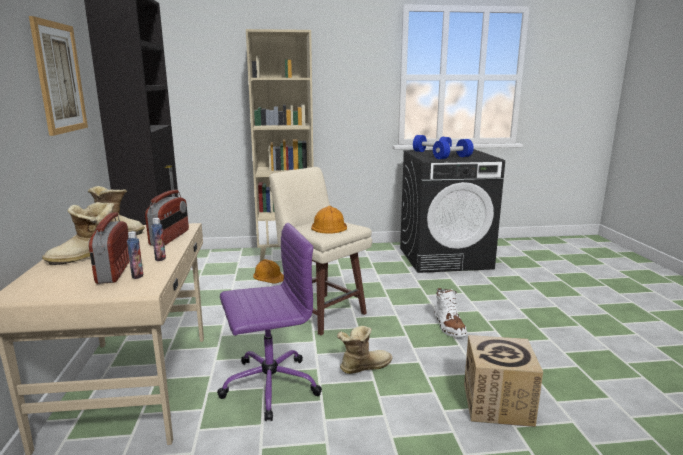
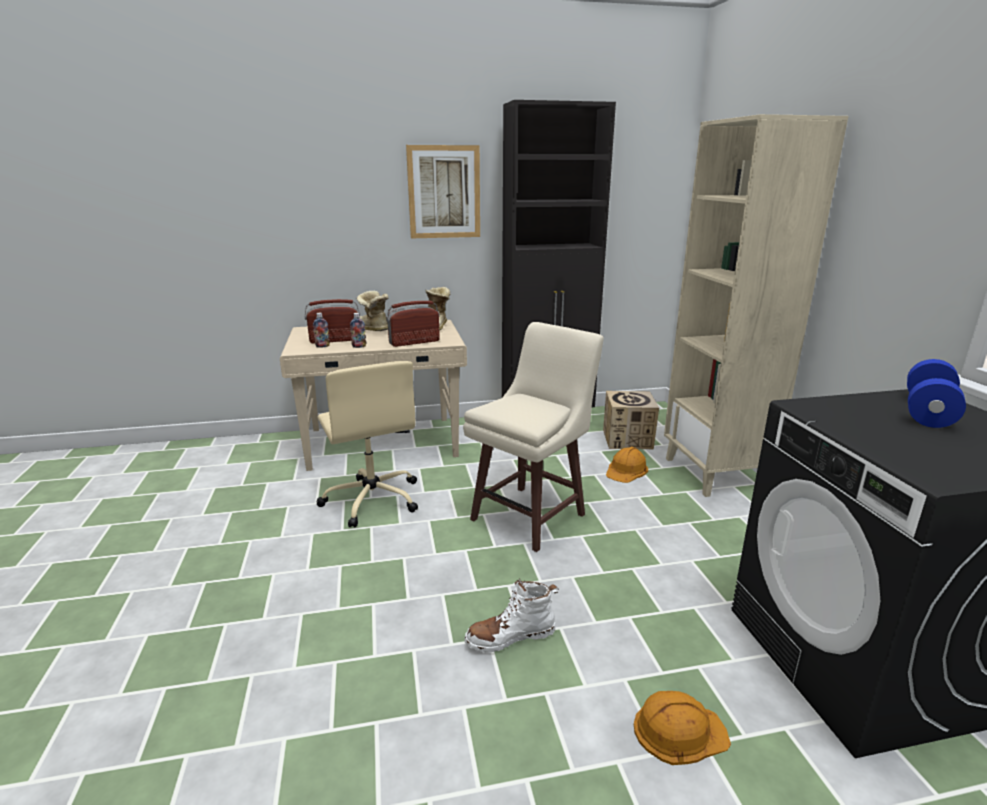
camera: 85 degrees right, 5 degrees up
(170, 238) = (414, 342): radio -> radio turned 150 degrees clockwise
(268, 386) = (372, 499): purple office chair -> beige office chair
(329, 226) = (522, 408): orange hard hat -> orange hard hat (679, 731)
(363, 366) = (400, 553): boot -> none
(452, 157) = (869, 429): blue dumbbell -> none
(497, 404) = (299, 665): cardboard box -> cardboard box (627, 439)

